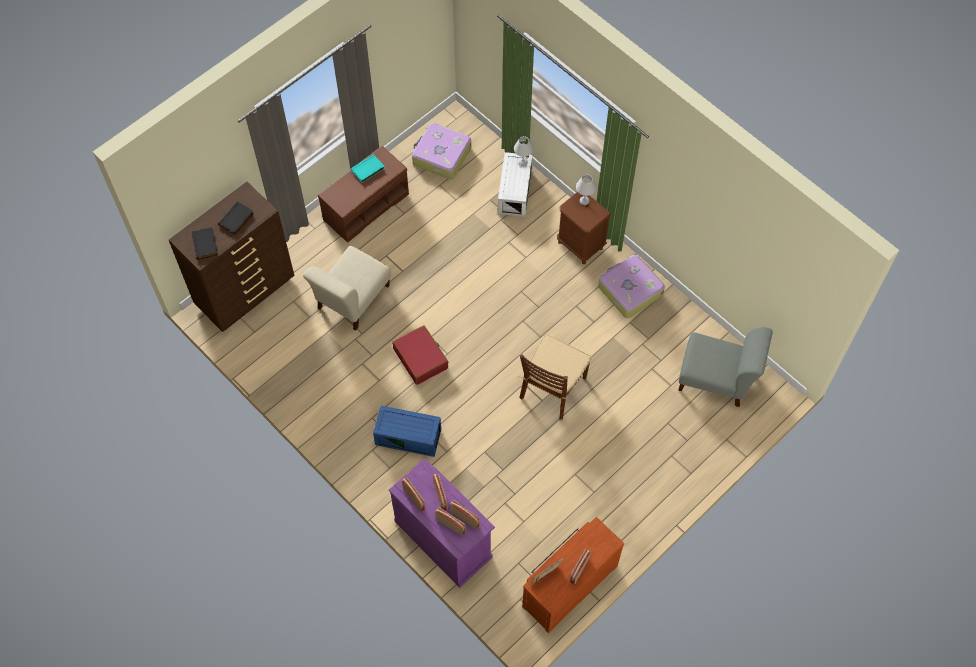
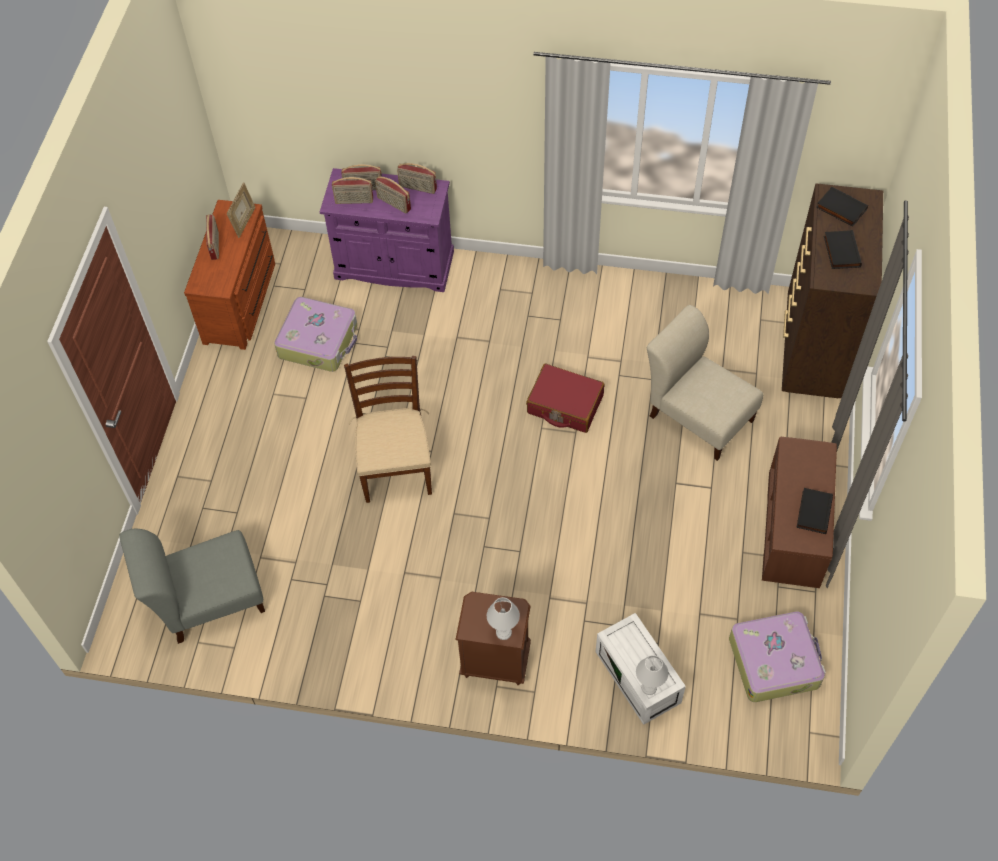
camera: 145 degrees right, 5 degrees down
(351, 299) = (698, 415): beige chair -> beige chair turned 45 degrees counterclockwise
(368, 170) = (813, 512): turquoise book -> black book
(409, 436) = (507, 327): blue storage box -> none
(629, 290) = (389, 642): suitcase -> suitcase (319, 341)

